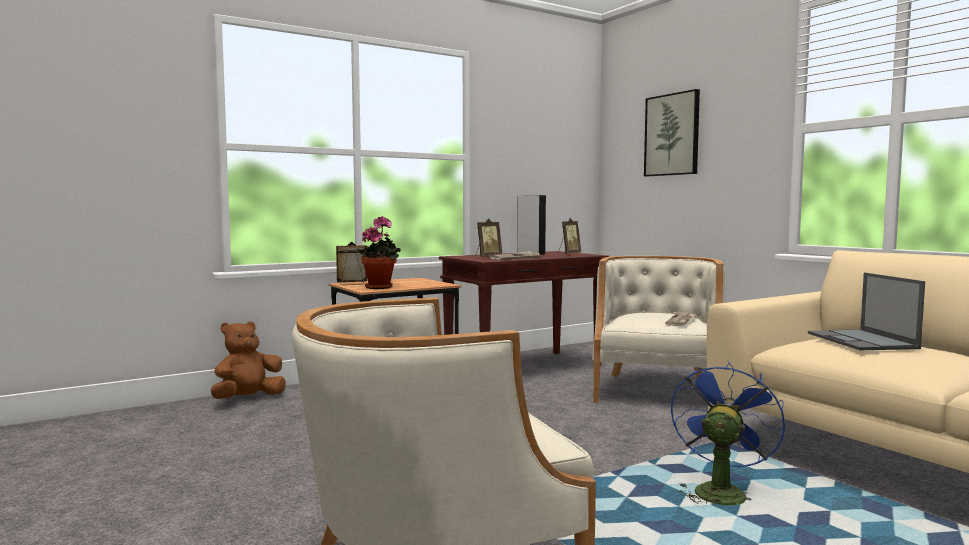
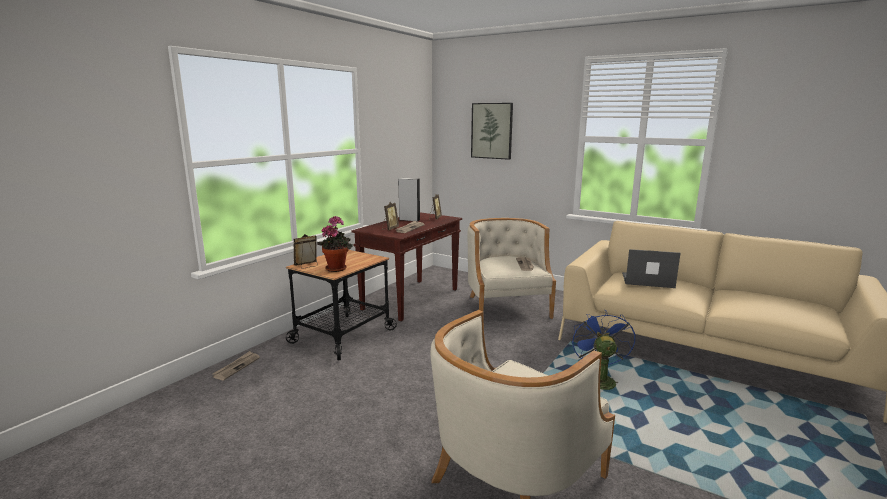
camera: 25 degrees left, 10 degrees up
(248, 399) = (236, 367): brown plush toy -> newspaper
(862, 341) = (647, 280): laptop -> laptop turned 135 degrees clockwise

